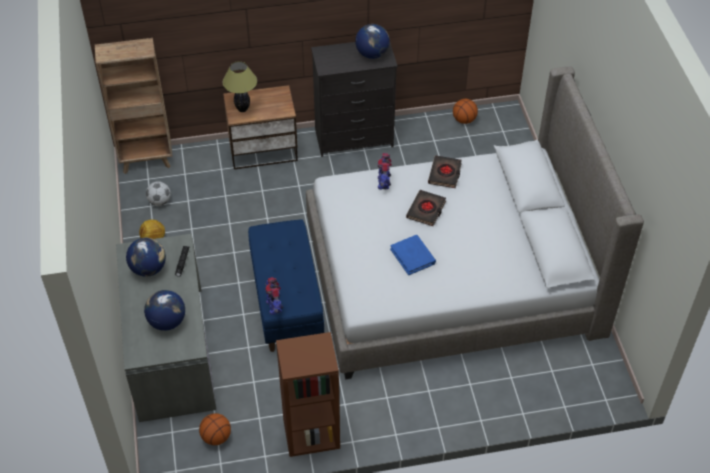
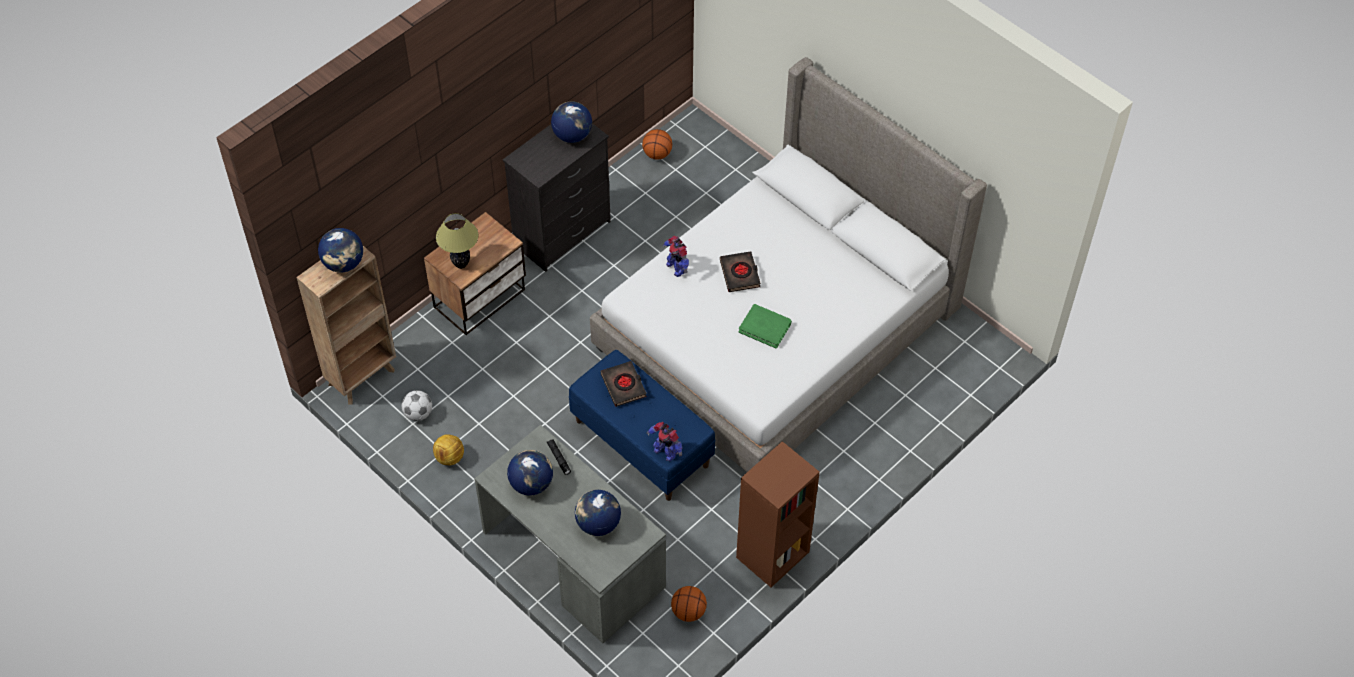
camera: 35 degrees left, 5 degrees up
(130, 51) = (344, 263): none -> globe
(413, 256) = (765, 327): blue book -> green book
(445, 174) = (726, 226): black book -> black book (624, 386)

